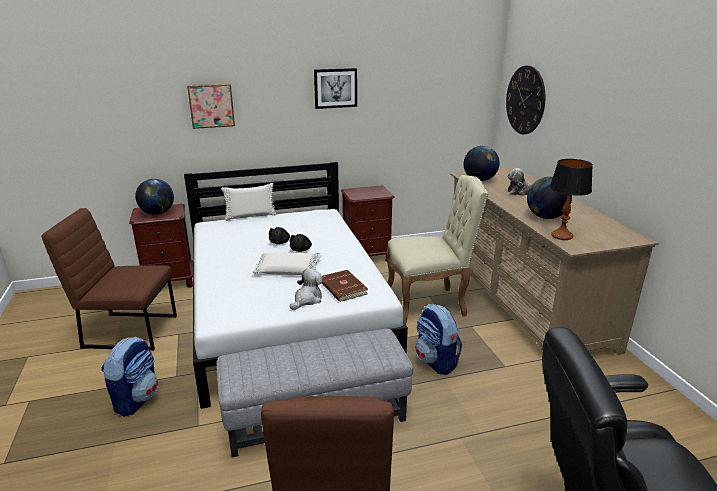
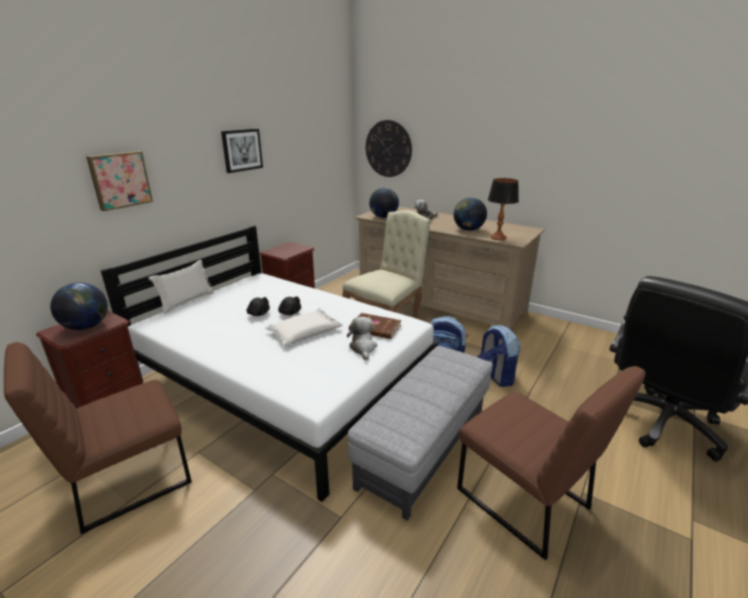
camera: 40 degrees left, 0 degrees up
(136, 399) = (241, 537): backpack -> backpack (495, 376)

